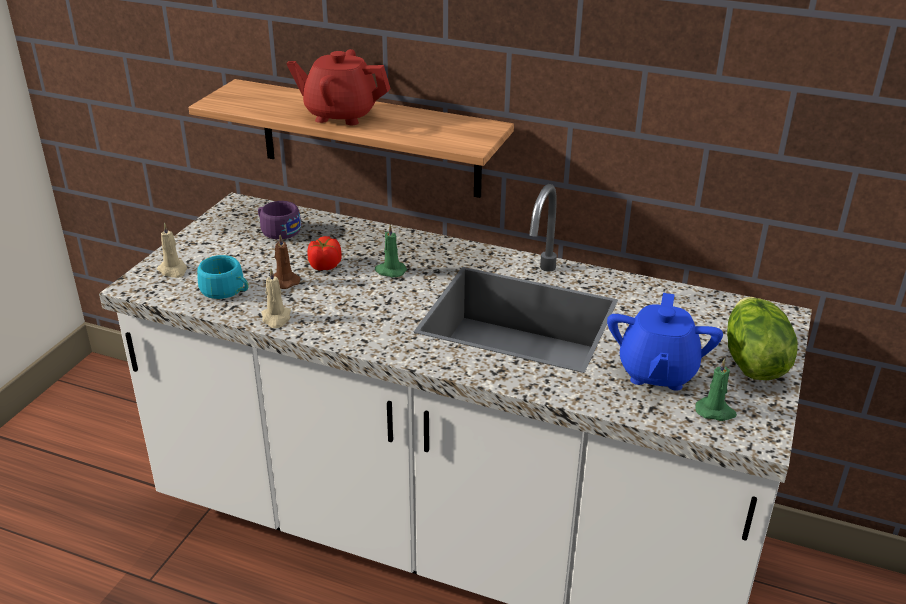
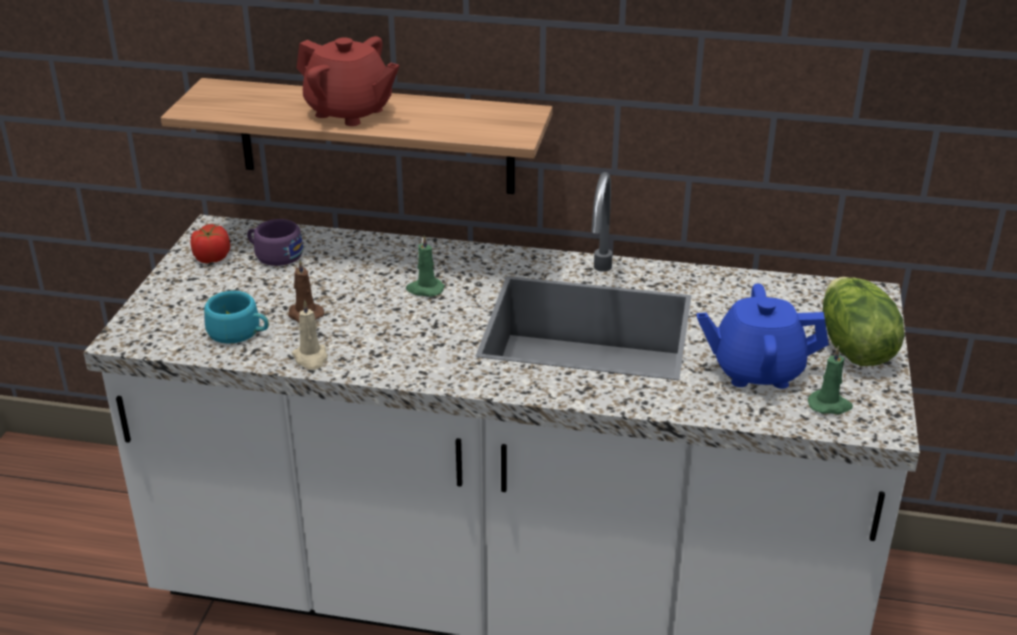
camera: 10 degrees left, 0 degrees up
(173, 270) = (165, 315): beige candle -> none
(324, 266) = (346, 291): tomato -> tomato (212, 258)
(340, 115) = (349, 112): red teapot -> red teapot turned 150 degrees counterclockwise
(657, 372) = (756, 370): blue teapot -> blue teapot turned 90 degrees clockwise

